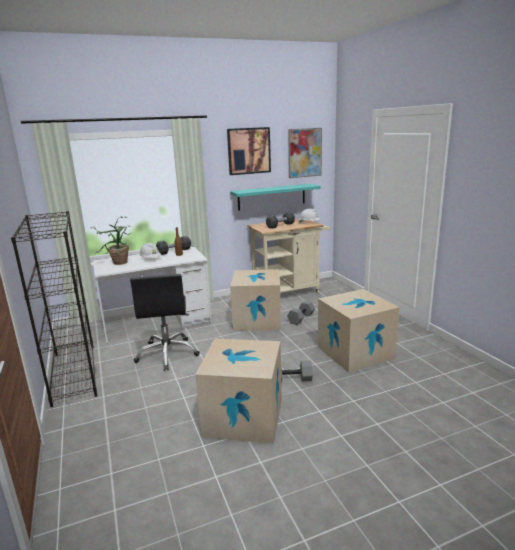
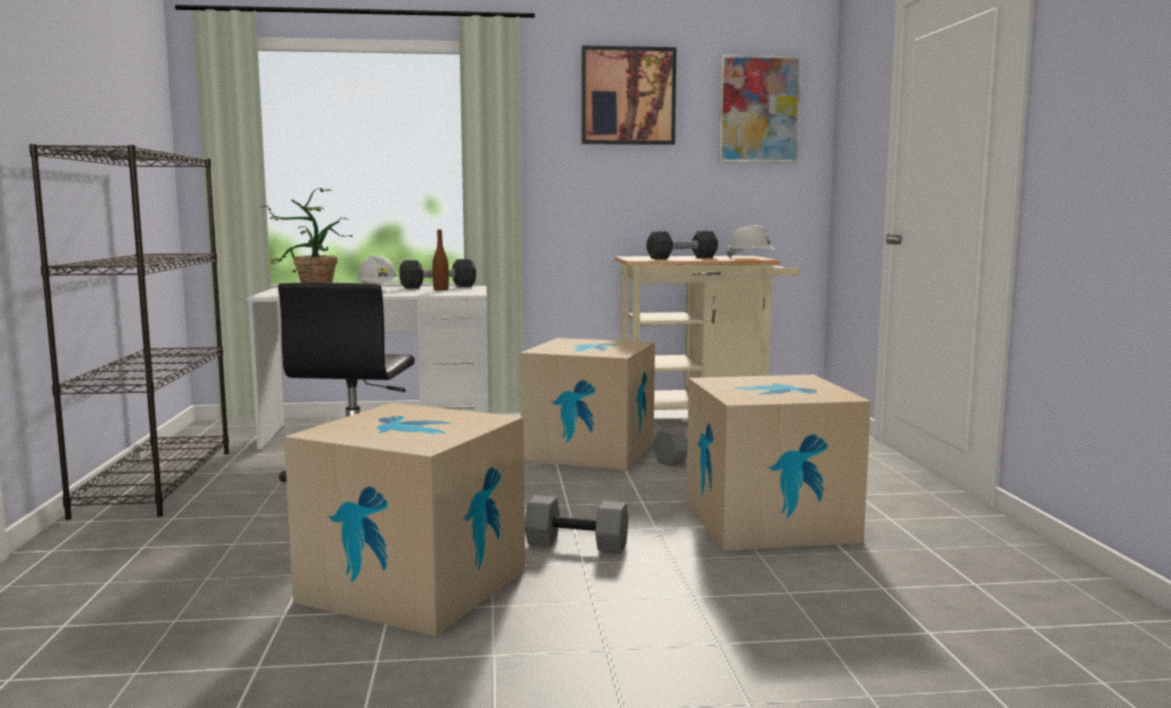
camera: 15 degrees right, 10 degrees down
(272, 197) = (676, 200): turquoise shelf -> none

